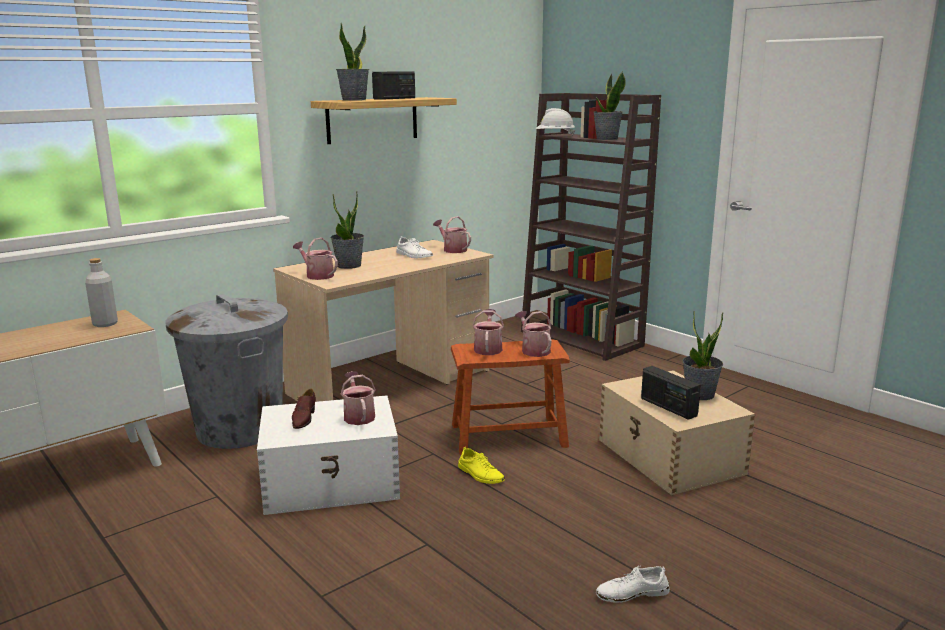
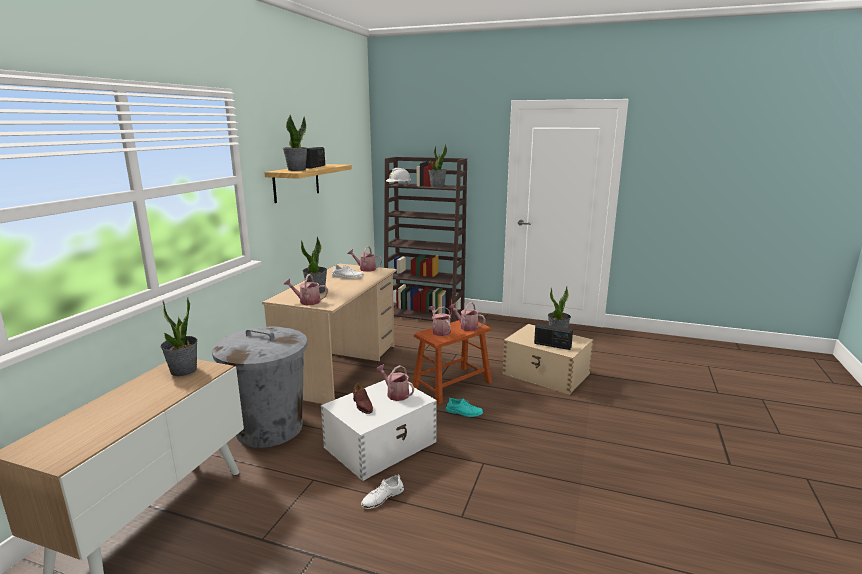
camera: 30 degrees left, 0 degrees up
(105, 324) = (183, 370): grey bottle -> potted plant
(480, 474) = (464, 412): yellow shoe -> turquoise shoe
(632, 593) = (608, 452): white shoe -> white shoe (382, 497)

